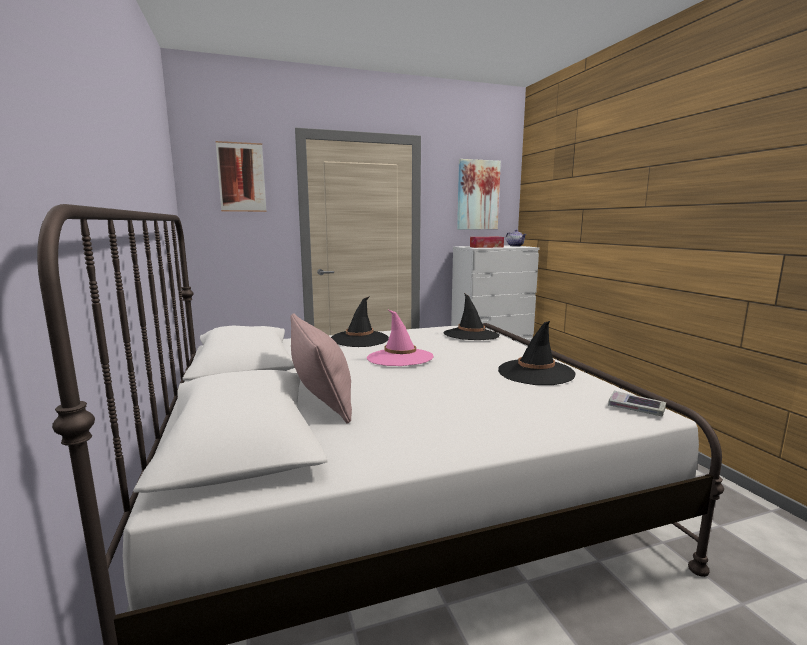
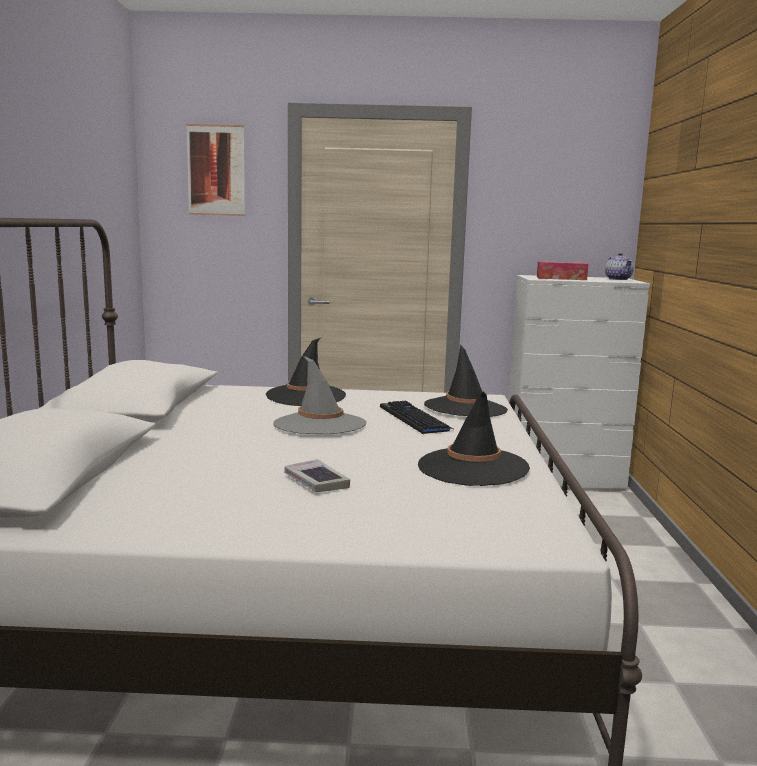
camera: 20 degrees right, 0 degrees up
(321, 396) = (161, 453): pink pillow -> none
(400, 358) = (319, 424): pink hat -> grey hat
(452, 346) = (414, 419): none -> keyboard
(477, 195) = (564, 196): picture -> none
(636, 408) = (539, 532): book -> book (316, 482)

